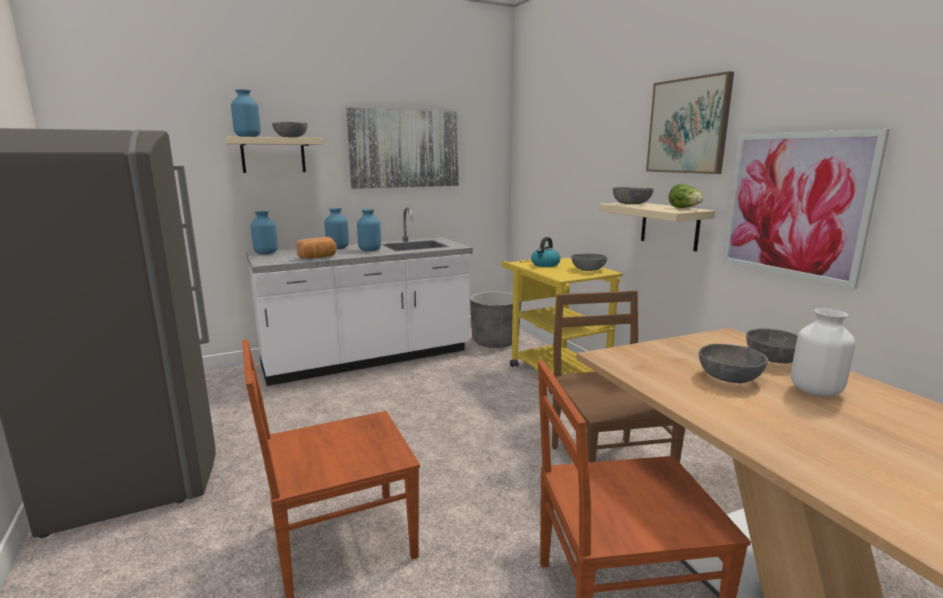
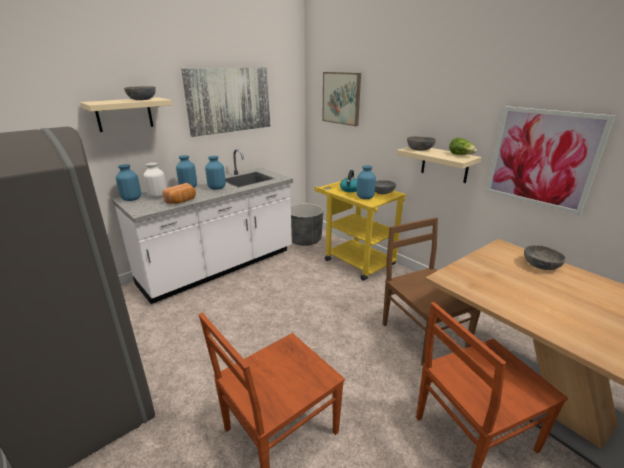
camera: 15 degrees left, 10 degrees up
(248, 137) = (104, 101): blue vase -> blue vase (365, 197)
(688, 126) = (462, 95): picture -> picture (341, 98)
(729, 378) = (528, 287): grey bowl -> none
(815, 390) = (579, 291): white vase -> white vase (158, 196)

